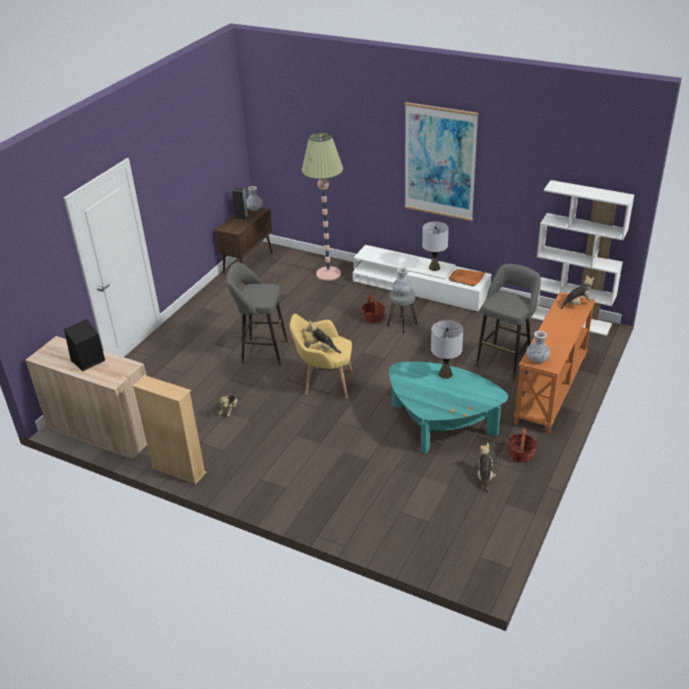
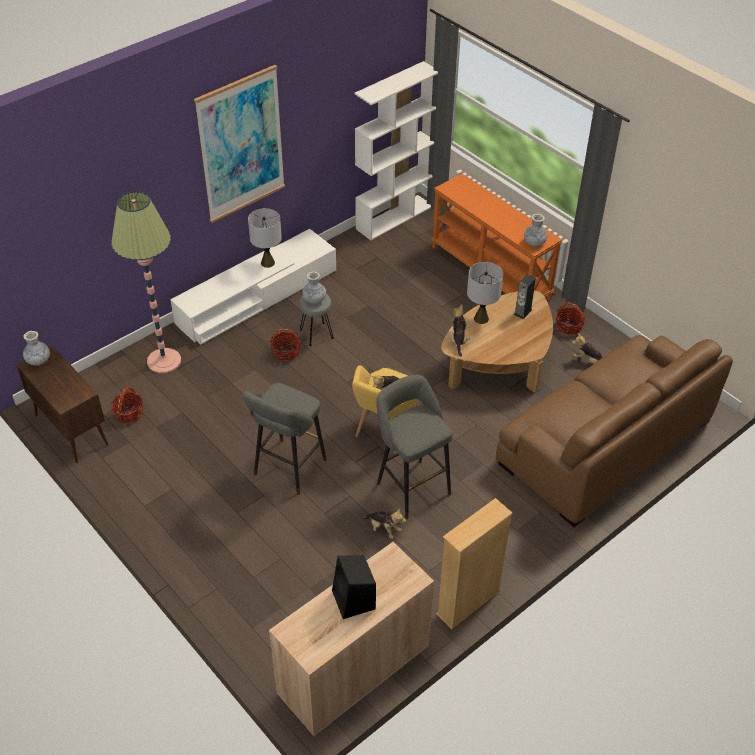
camera: 70 degrees left, 10 degrees up
(242, 217) = (51, 379): speaker -> speaker (522, 312)
(274, 277) = (129, 413): none -> basket
(388, 510) = (605, 442): none -> brown sofa
(441, 423) = (499, 363): turquoise coffee table -> brown coffee table
(467, 278) = (304, 248): orange tray -> none
(505, 360) = (429, 284): grey stool -> grey stool (411, 486)
(577, 304) = (462, 185): plush toy -> plush toy (458, 340)

